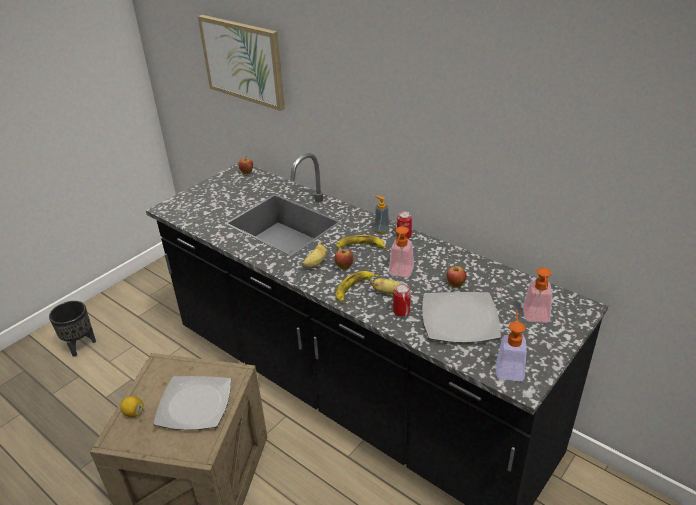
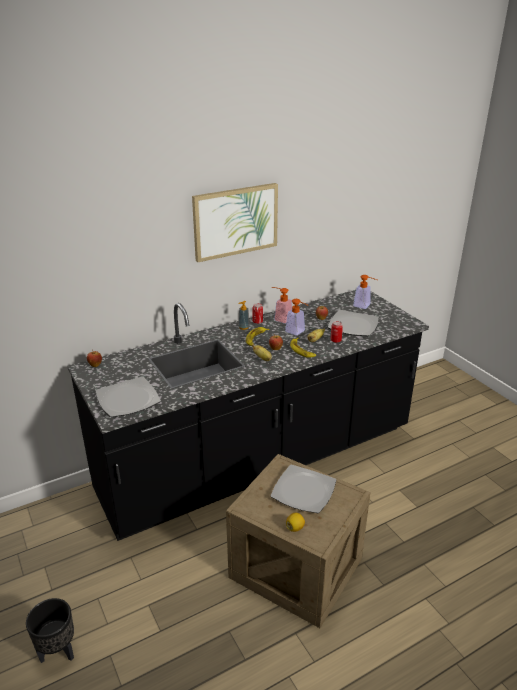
camera: 70 degrees left, 5 degrees down
(196, 207) = (128, 399): none -> plate
(243, 61) = (66, 264): picture -> picture (235, 221)
(509, 367) = (397, 323): soap dispenser -> soap dispenser (280, 319)

